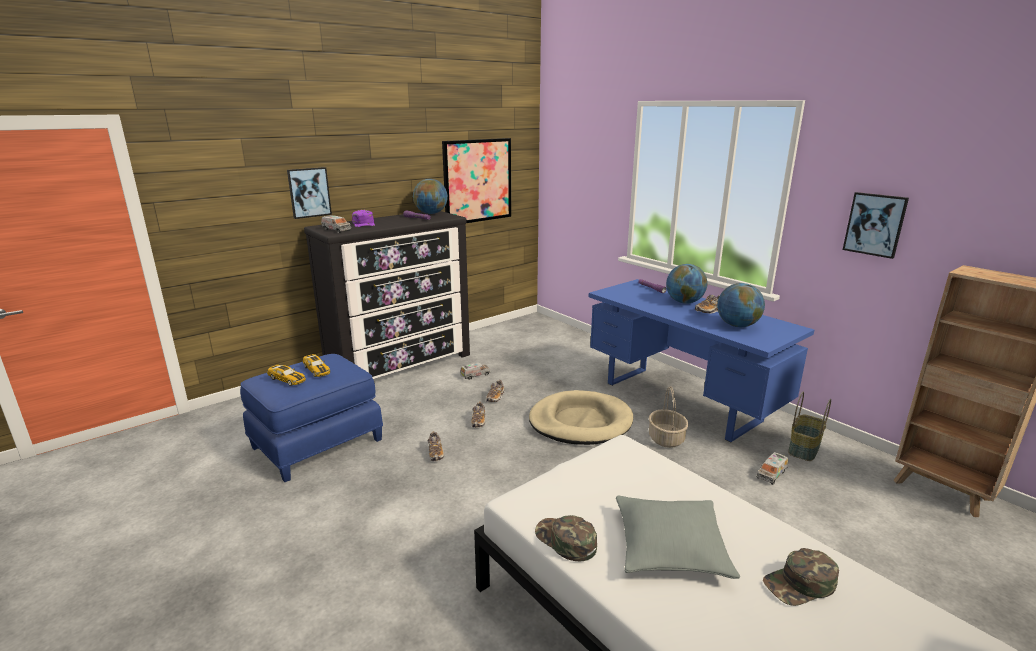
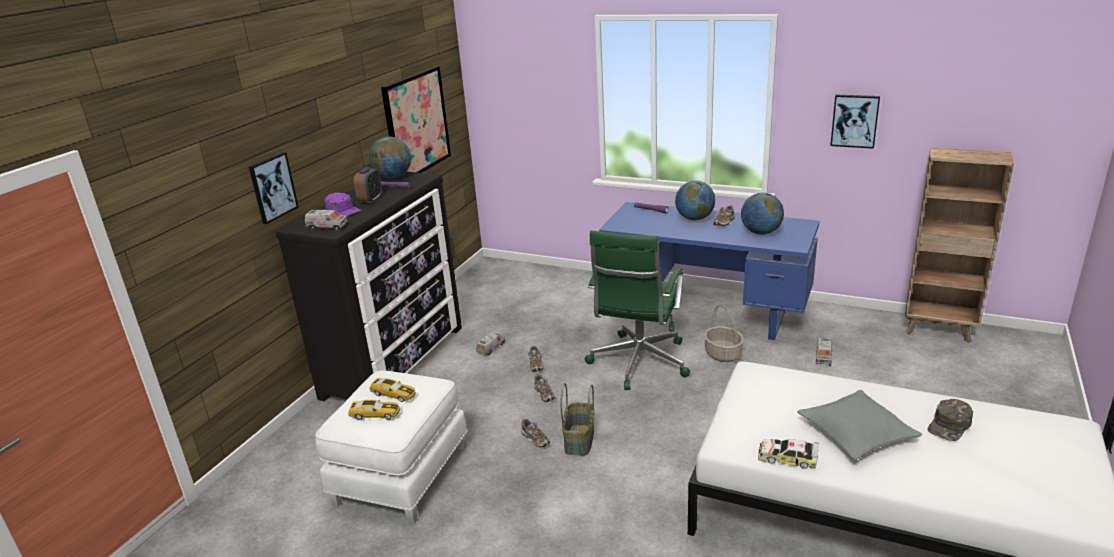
camera: 25 degrees left, 5 degrees up
(316, 442) = (400, 474): blue ottoman -> white ottoman
(392, 222) = (371, 199): none -> alarm clock
(565, 540) = (787, 458): green cap -> toy car
(580, 422) = (638, 363): beige dog bed -> green office chair
(804, 449) = (830, 327): basket -> basket (580, 440)

